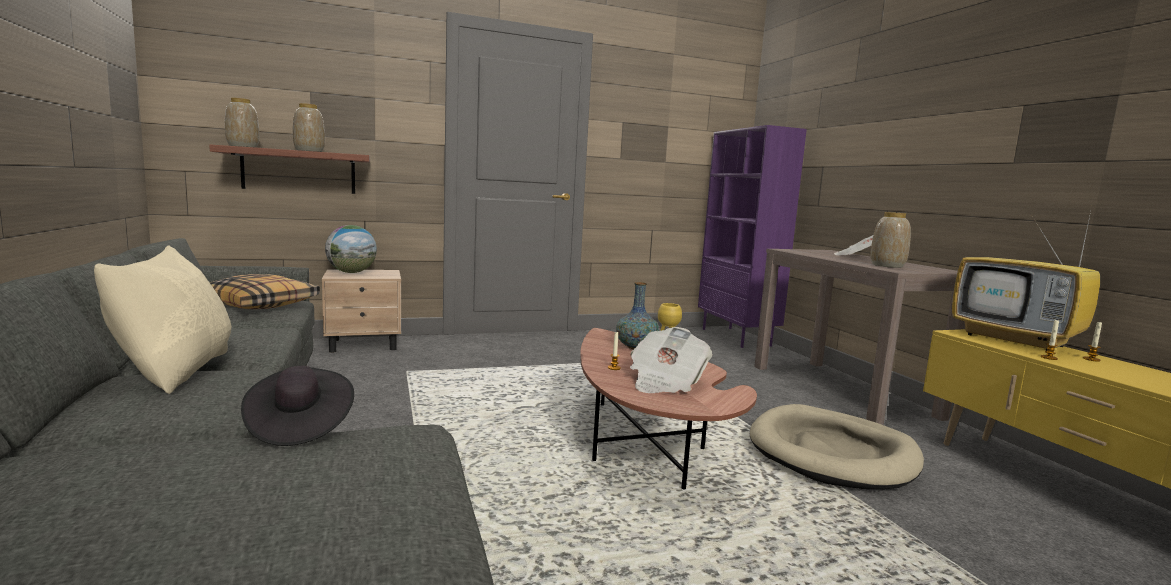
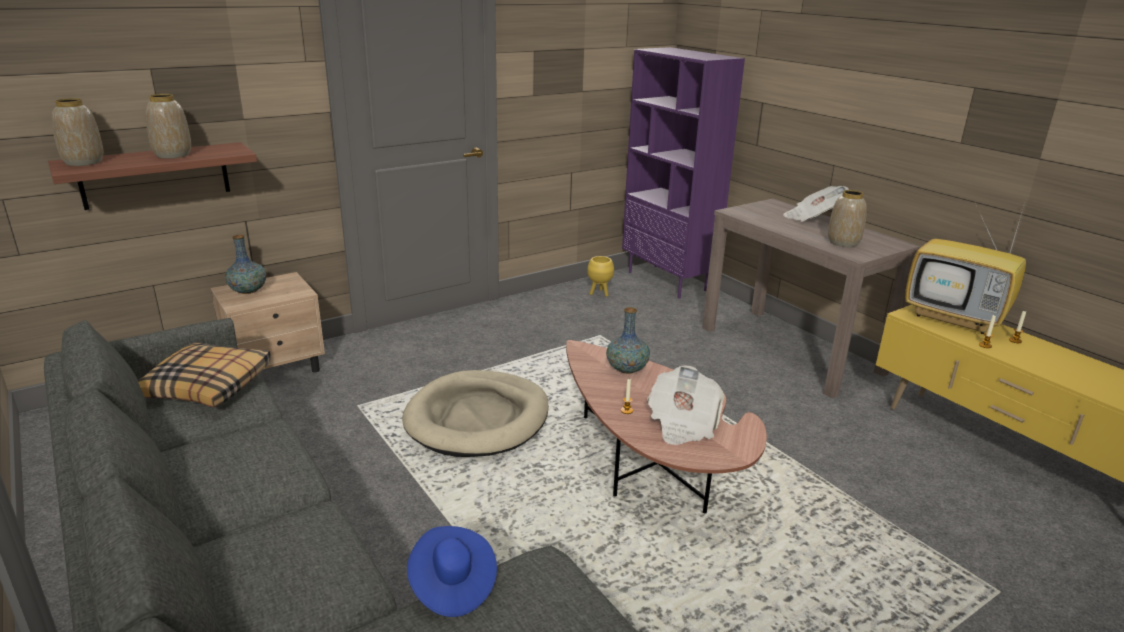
camera: 15 degrees left, 15 degrees up
(177, 372) = (256, 533): beige pillow -> none
(299, 426) = (452, 586): black hat -> blue hat
(351, 272) = (248, 291): globe -> vase
(832, 453) = (807, 440): beige dog bed -> beige dog bed (478, 418)

